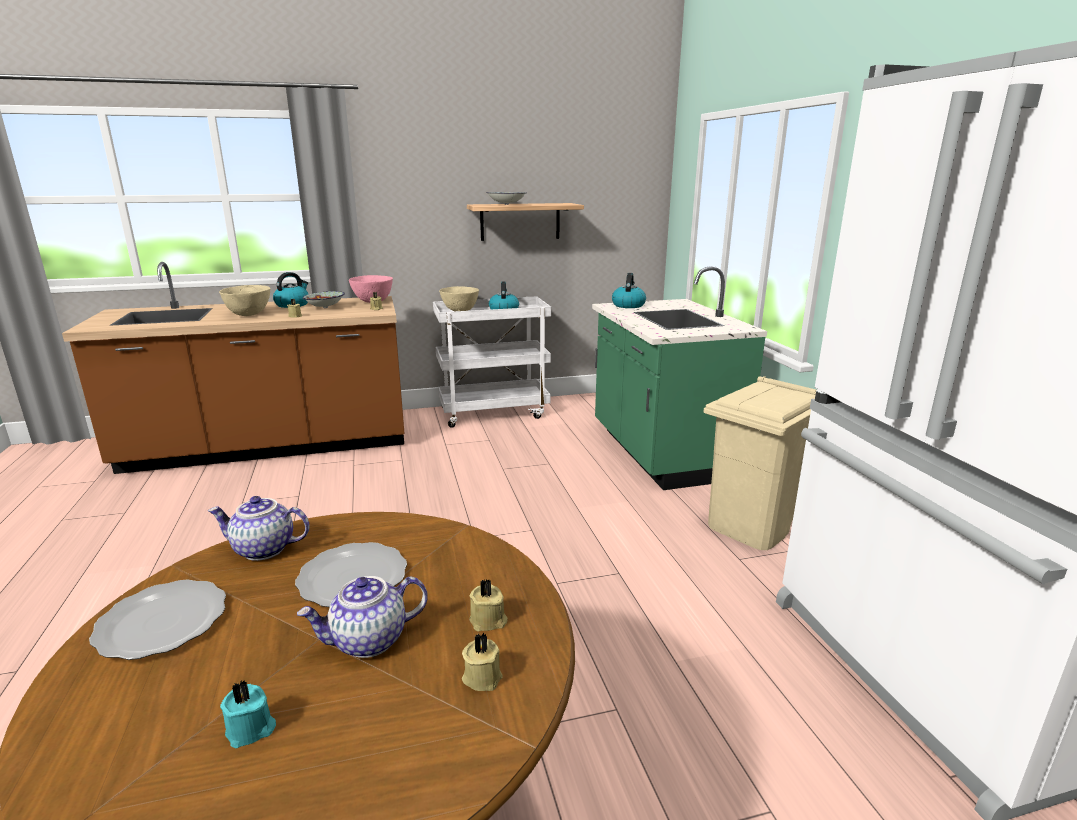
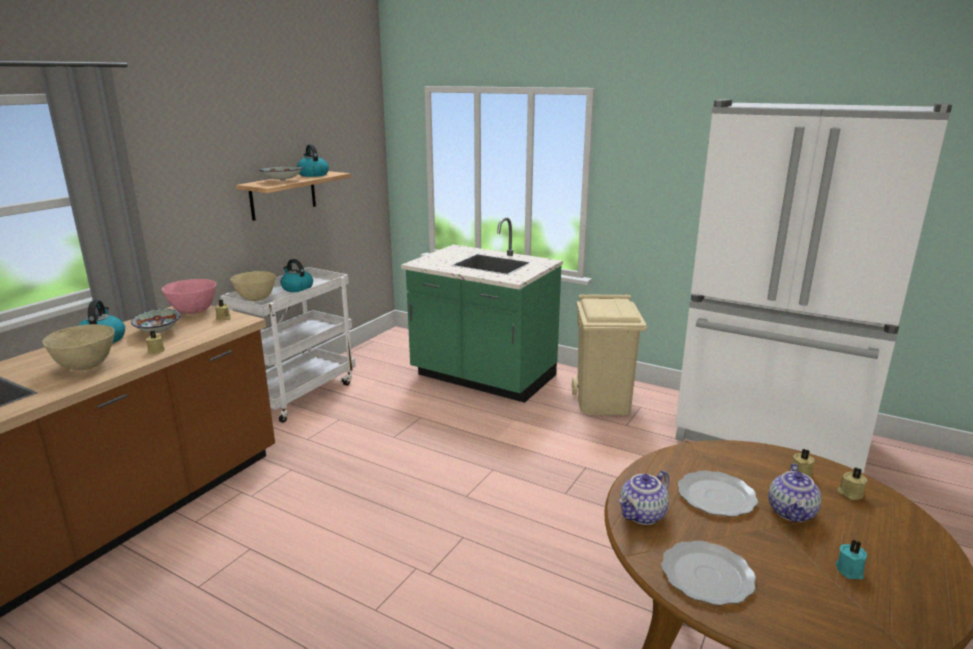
camera: 45 degrees left, 0 degrees up
(628, 305) = (431, 260): kettle -> kettle (313, 175)

